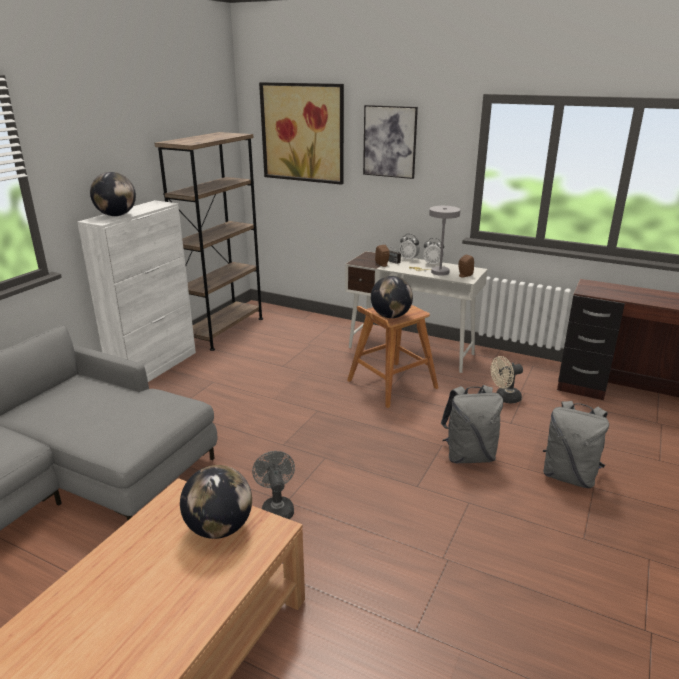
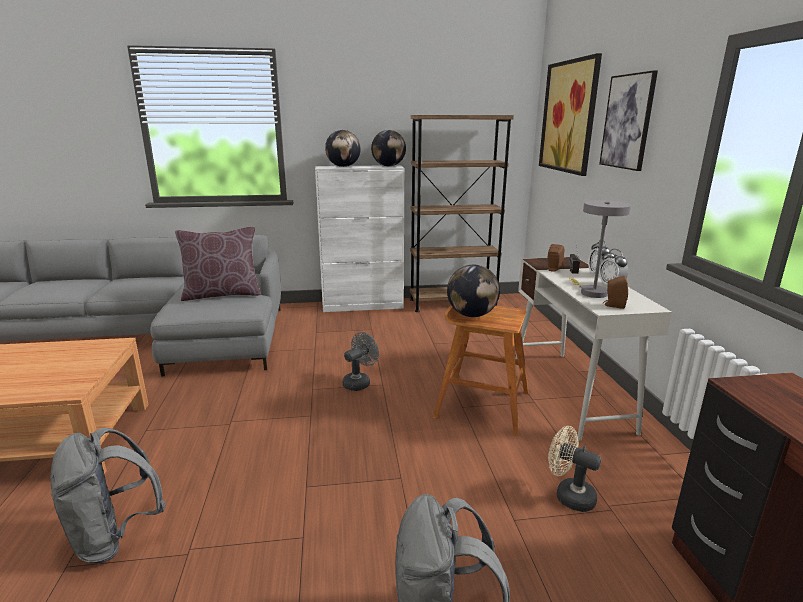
camera: 55 degrees right, 5 degrees down
(118, 408) = (222, 294): none -> brown pillow
(219, 528) = (68, 370): globe -> globe (388, 166)
(276, 508) = (218, 420): grey fan -> grey fan (359, 382)
(469, 456) = (399, 506): grey backpack -> grey backpack (115, 537)

